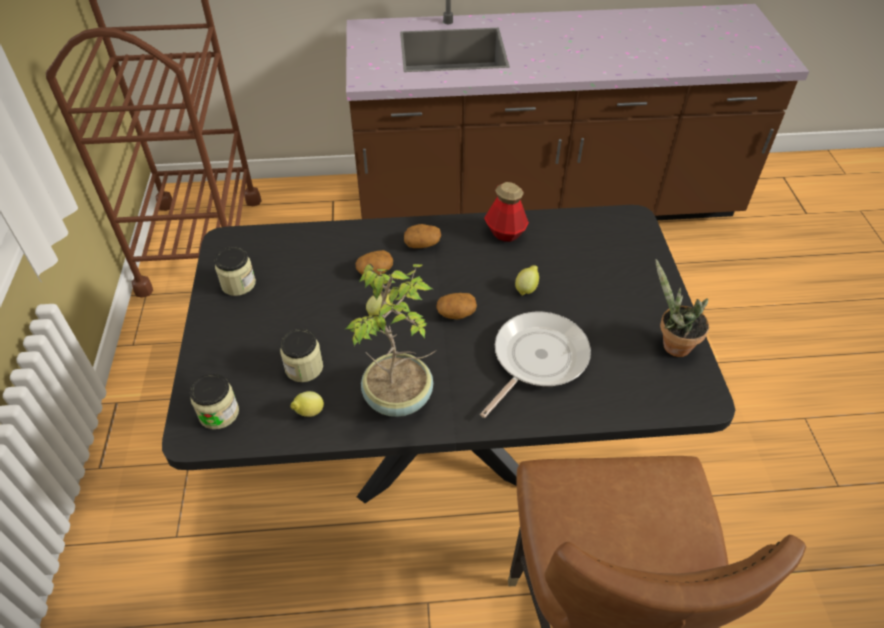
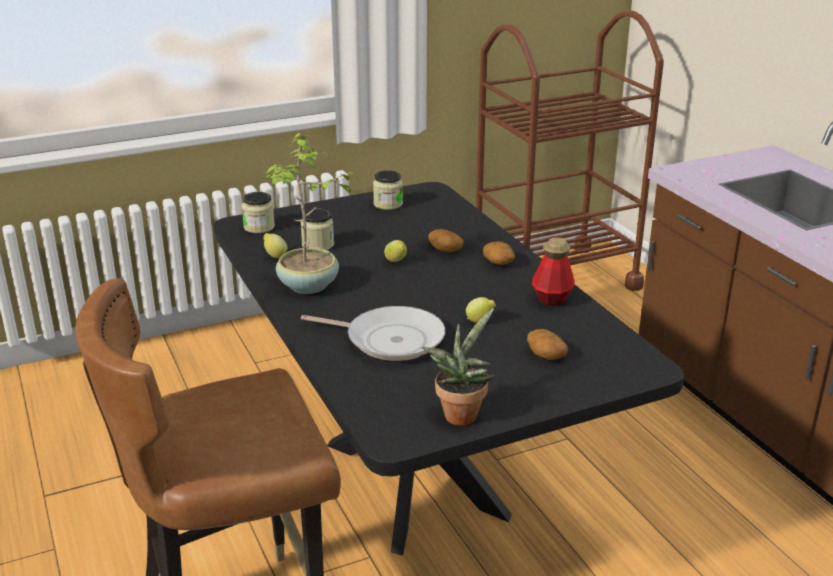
camera: 70 degrees right, 20 degrees down
(456, 313) = (420, 293): potato -> potato (545, 355)

